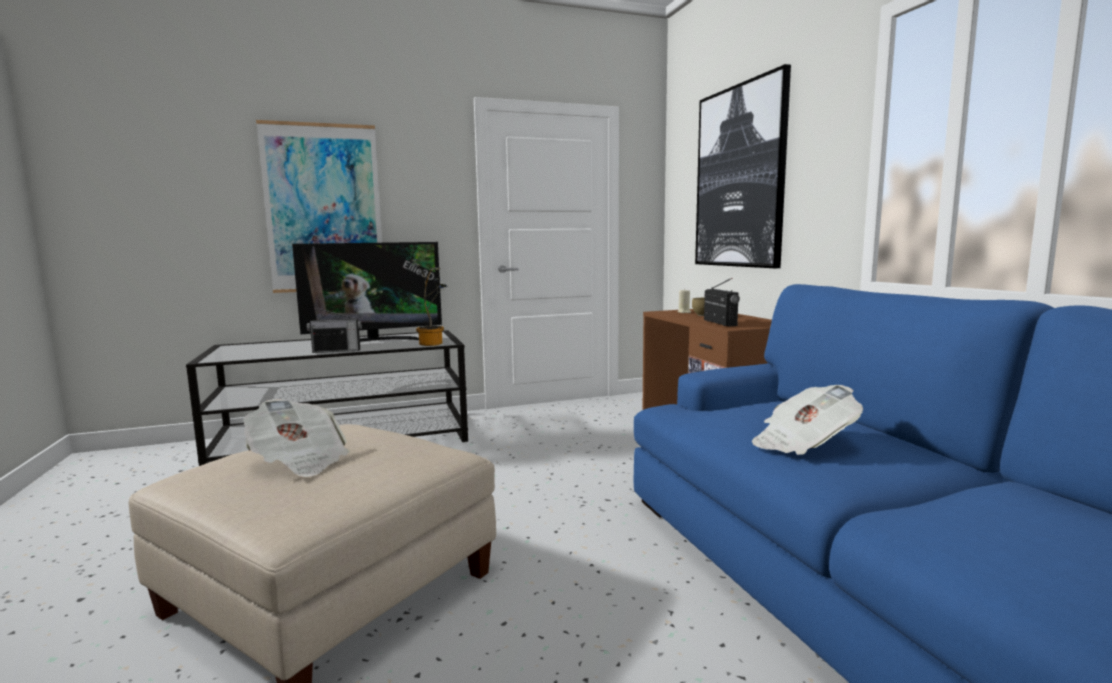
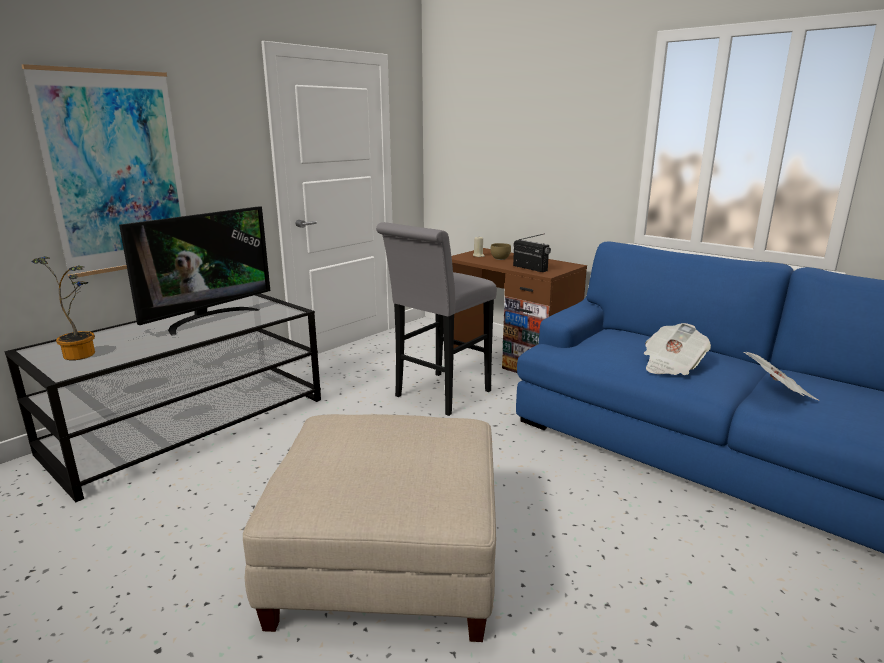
camera: 30 degrees left, 10 degrees up
(299, 461) = (370, 461): newspaper -> newspaper (777, 393)
(337, 351) = (196, 338): radio -> none
(433, 343) = (280, 313): potted plant -> potted plant (82, 353)
(582, 459) = (438, 396): none -> grey stool
(739, 177) = (516, 138): picture -> none

